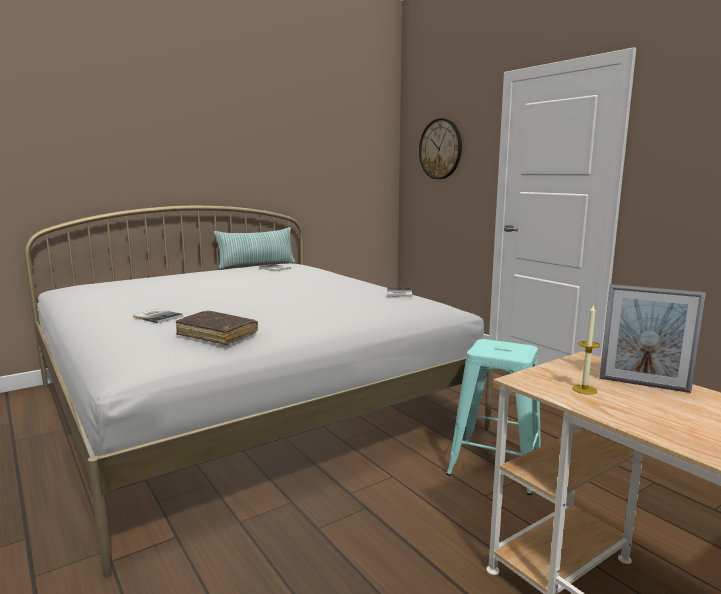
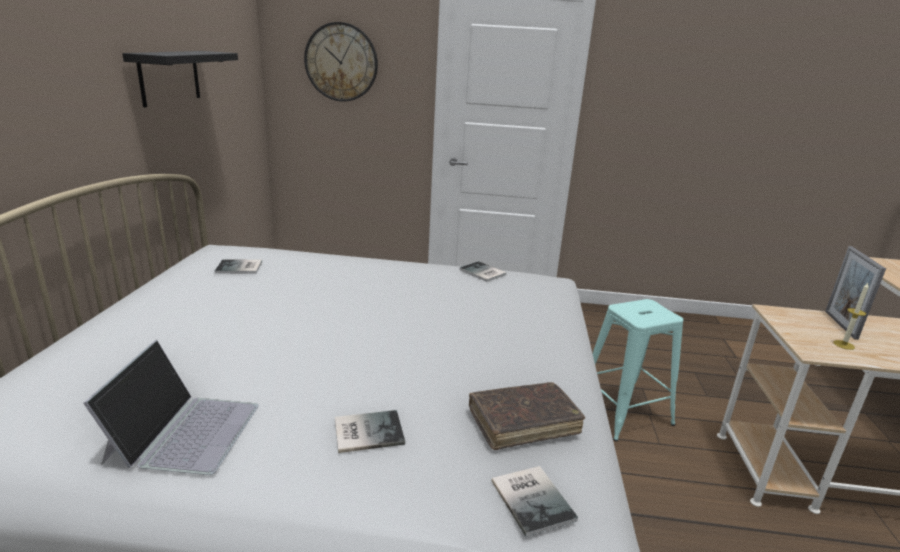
camera: 50 degrees left, 10 degrees up
(117, 299) = (184, 431): none -> laptop
(146, 350) = (533, 498): none -> book
(256, 265) = (174, 264): pillow -> none
(293, 156) = (169, 77): none -> black shelf
(643, 384) = (840, 325): picture frame -> picture frame turned 120 degrees clockwise

